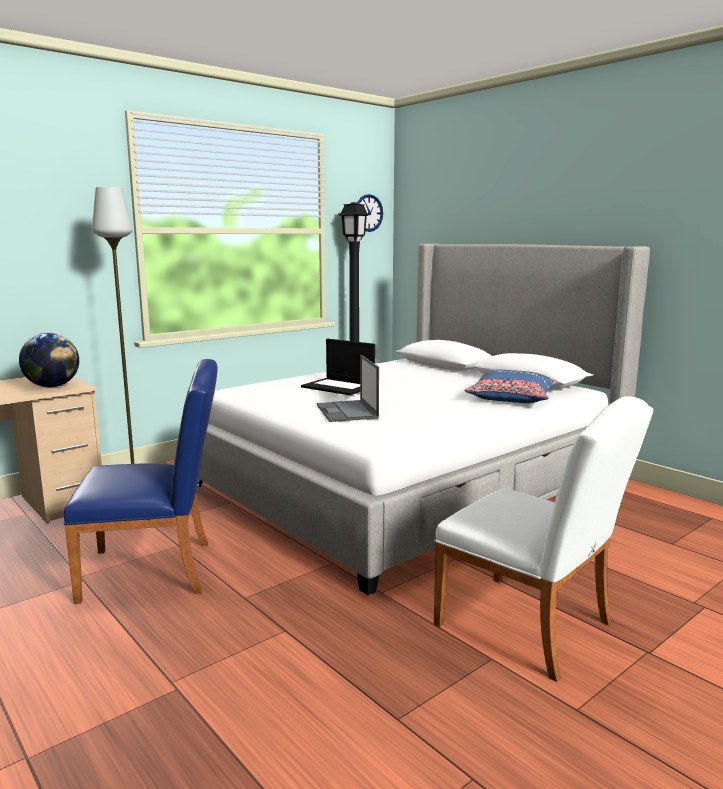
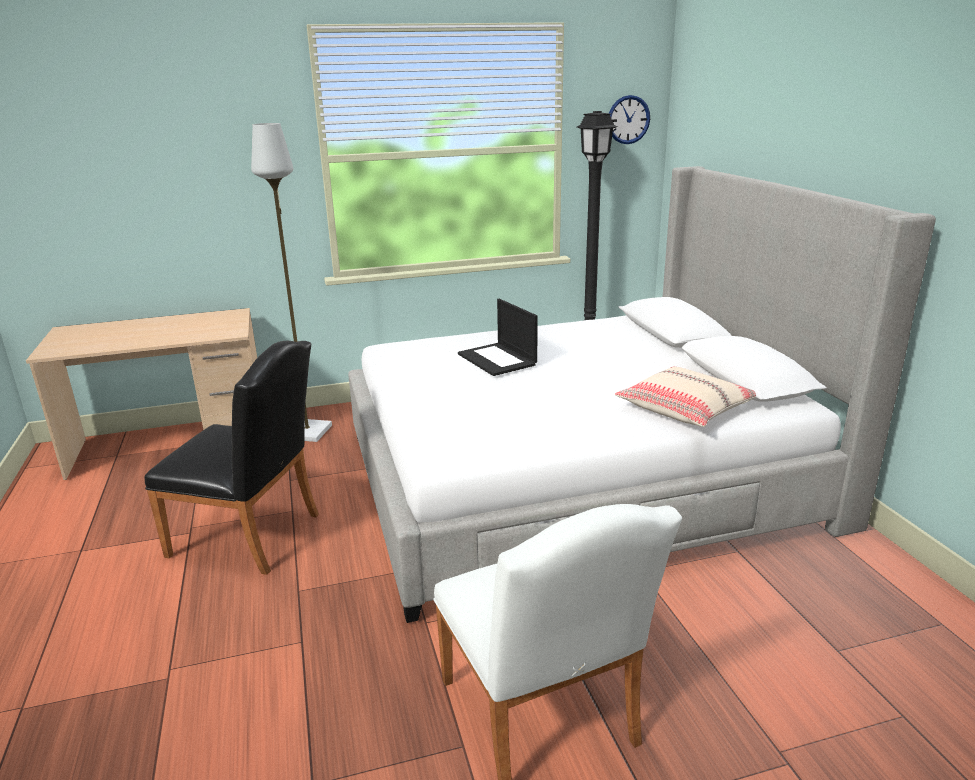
camera: 25 degrees right, 10 degrees up
(52, 386) = (215, 330): globe -> none
(158, 570) = (253, 536): blue chair -> black chair
(347, 411) = (464, 402): laptop -> none
(512, 398) = (685, 409): blue pillow -> beige pillow

